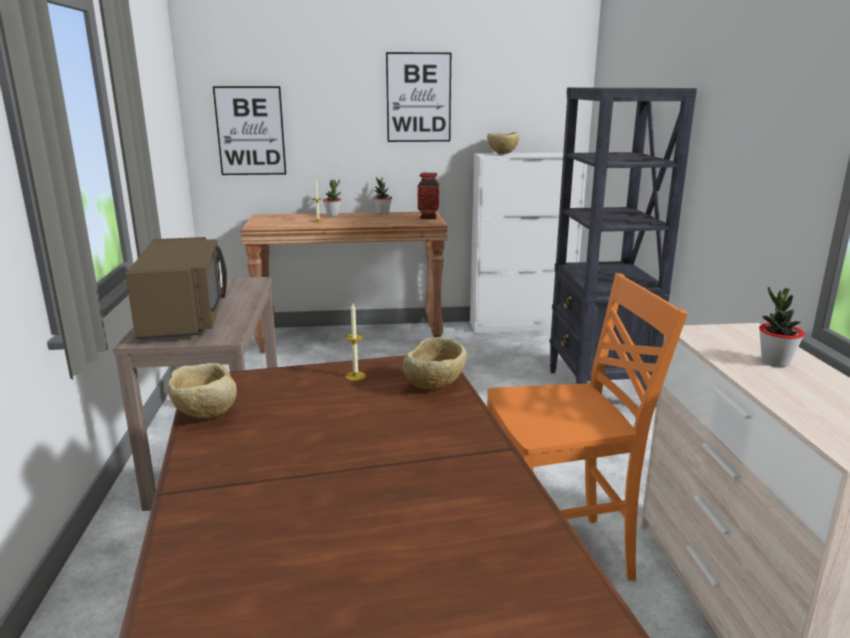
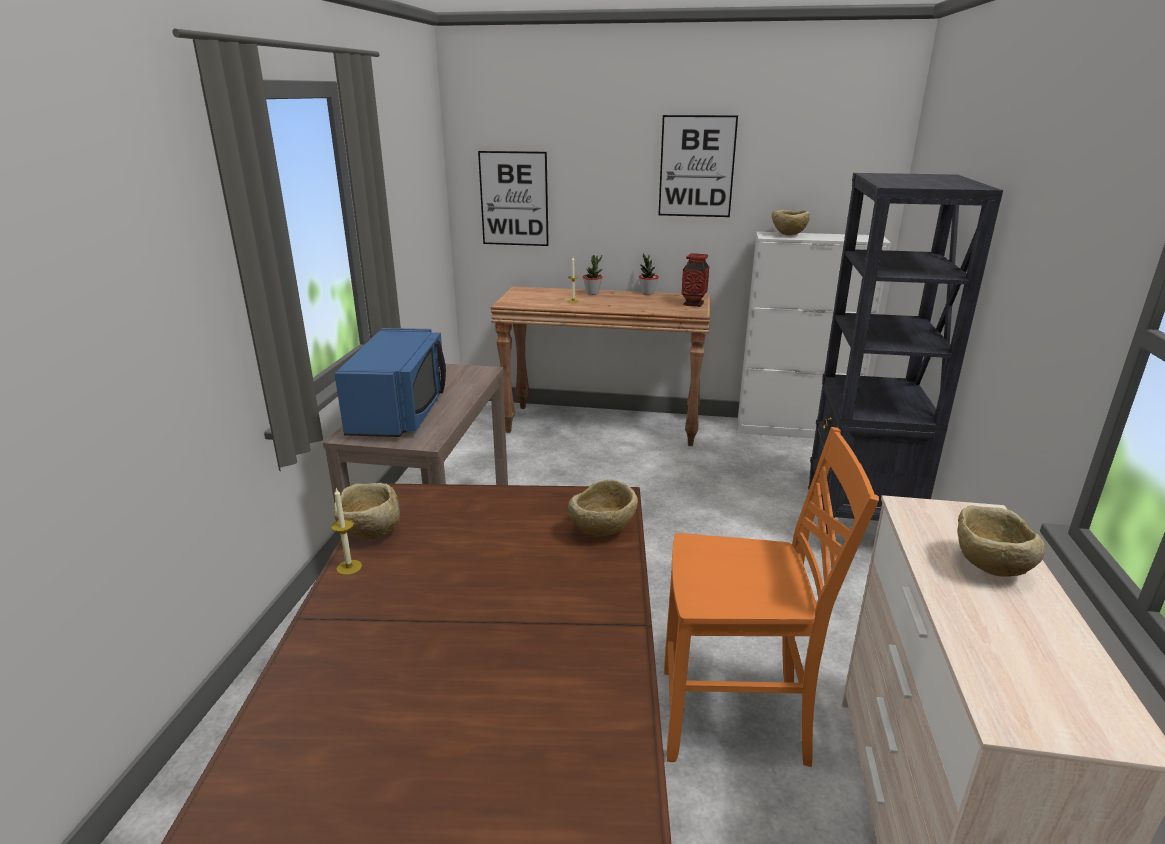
camera: 15 degrees right, 5 degrees up
(185, 318) = (400, 412): brown microwave -> blue microwave
(355, 376) = (529, 507): candle -> candle (349, 567)
(775, 362) = (988, 568): potted plant -> beige bowl

